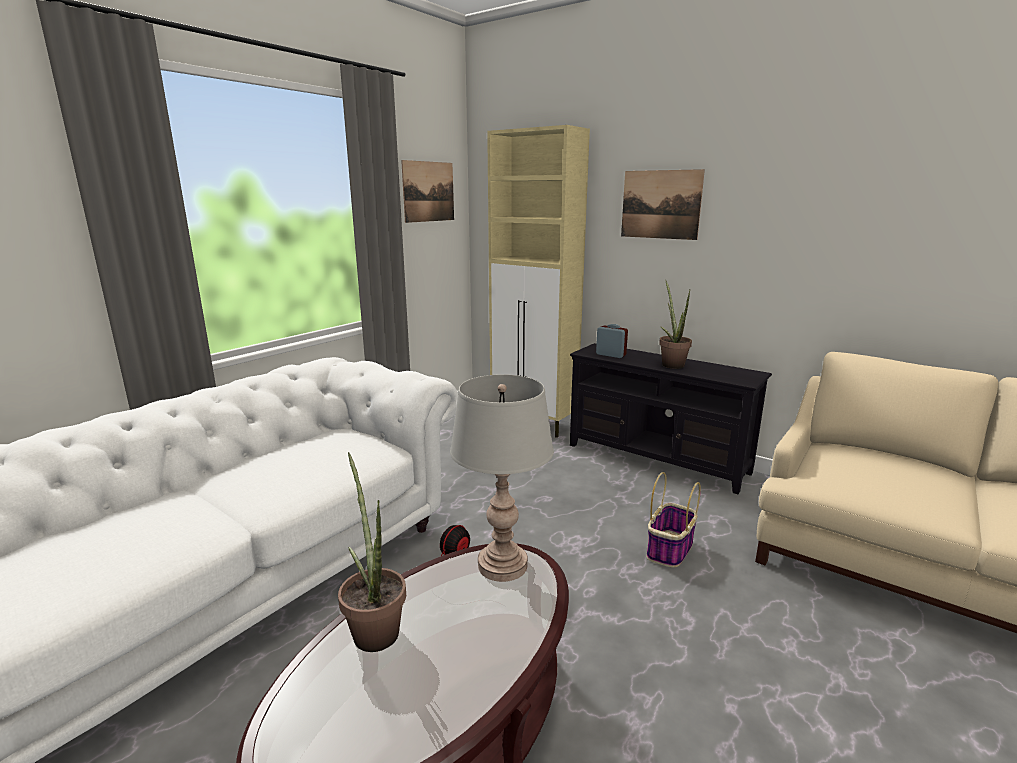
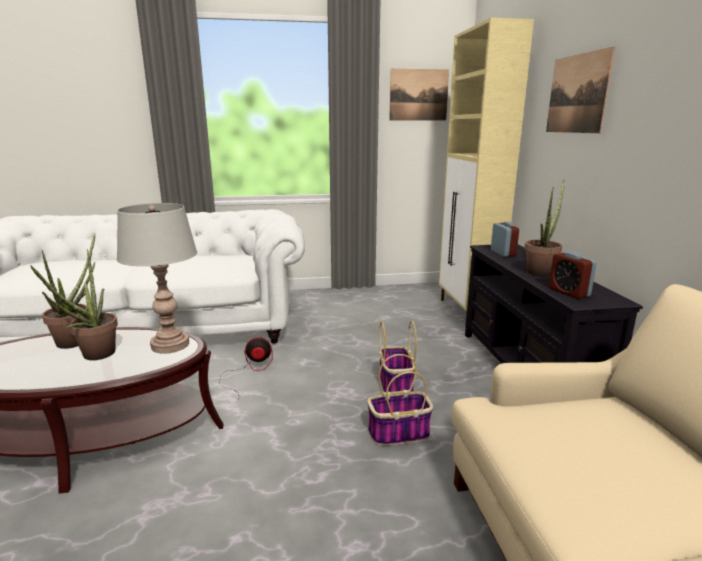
camera: 45 degrees right, 0 degrees up
(456, 628) = (94, 356): none -> potted plant
(598, 512) = (396, 384): none -> basket
(724, 376) = (569, 292): none -> alarm clock

